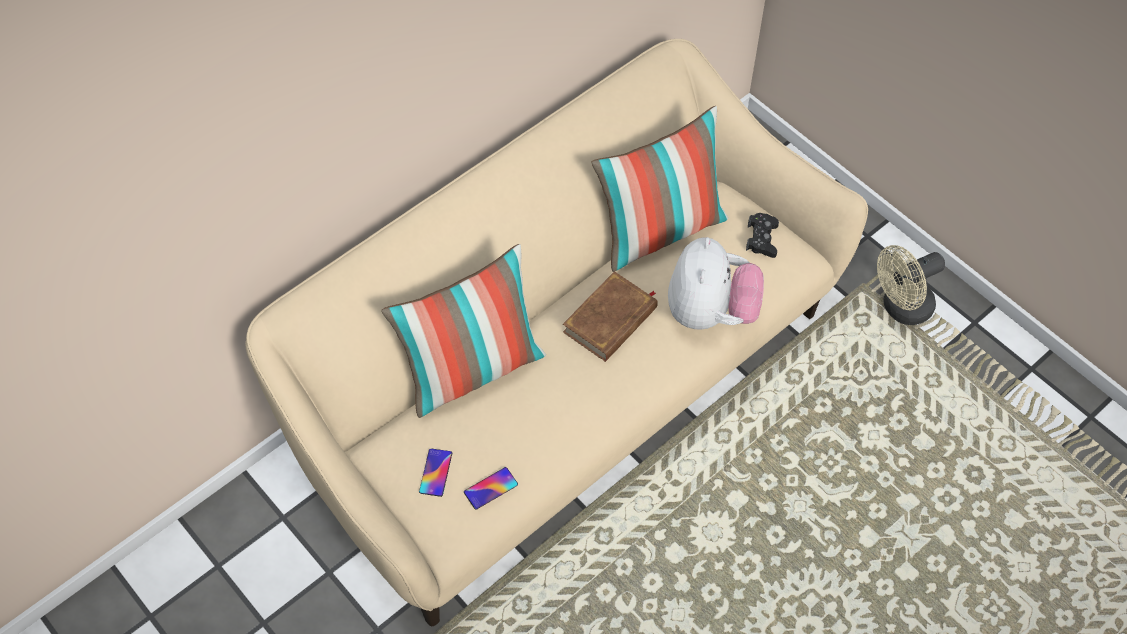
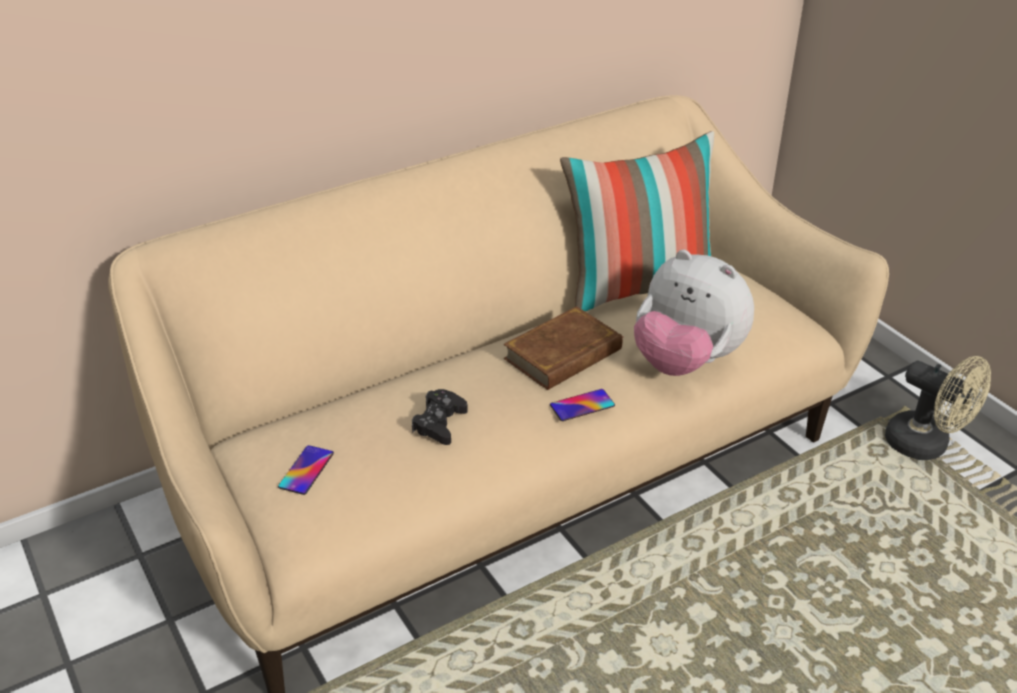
camera: 10 degrees right, 20 degrees down
(472, 369) = (386, 380): pillow -> none
(491, 488) = (369, 495): phone -> phone (582, 405)
(710, 312) = (686, 361): plush toy -> plush toy turned 105 degrees clockwise
(762, 239) = (758, 305): black game controller -> black game controller (439, 423)
(900, 308) = (926, 445): beige fan -> beige fan turned 120 degrees counterclockwise

